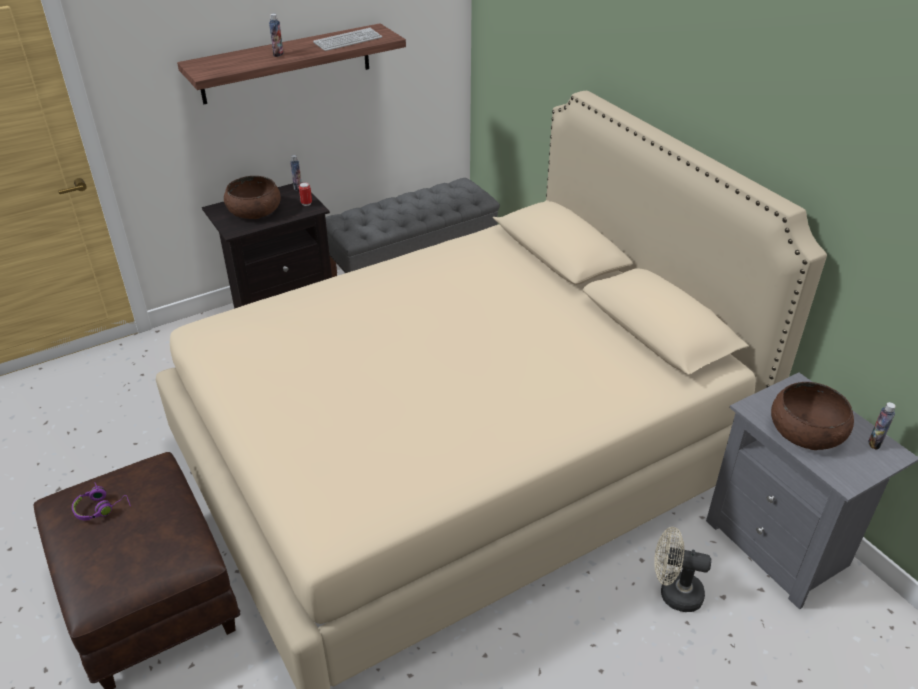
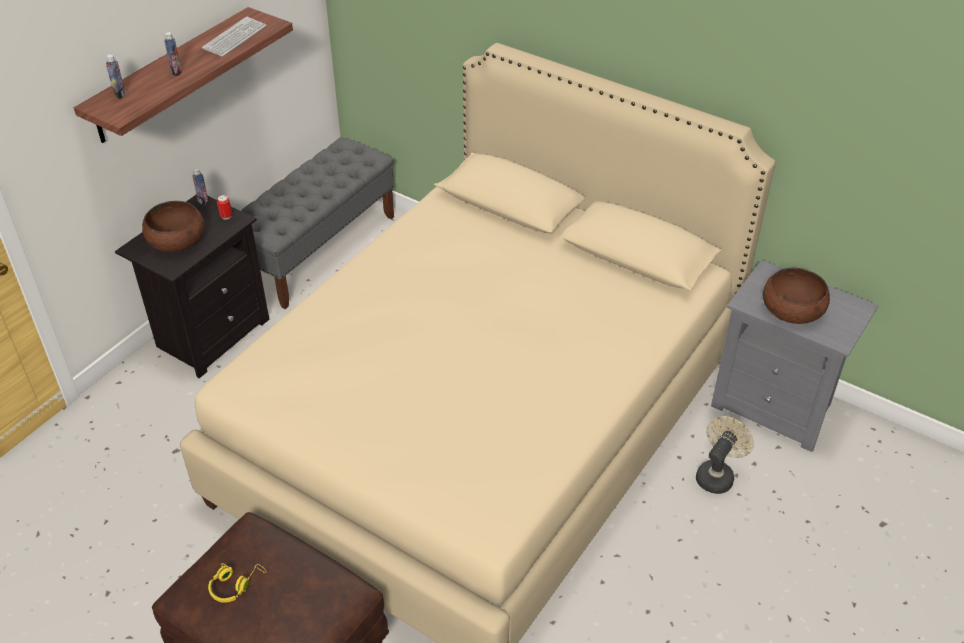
camera: 25 degrees left, 5 degrees up
(102, 508) = (235, 585): purple headphones -> yellow headphones
(673, 593) = (717, 475): beige fan -> beige fan turned 135 degrees clockwise
(874, 443) = (843, 302): bottle -> bottle (120, 95)

